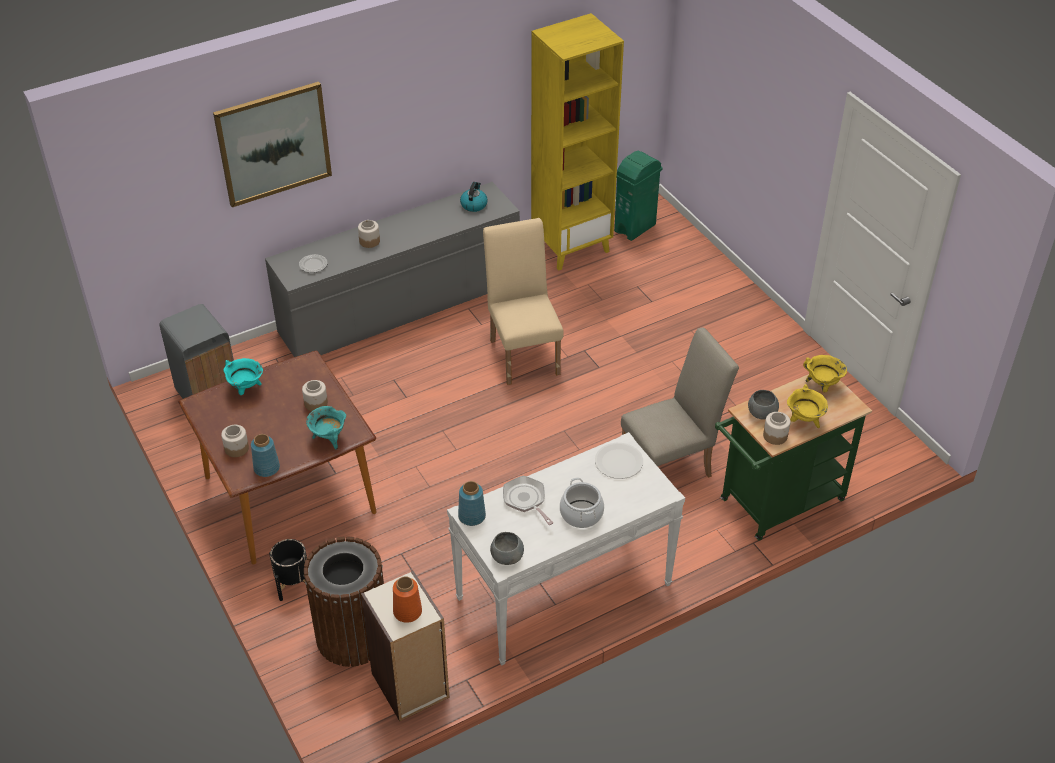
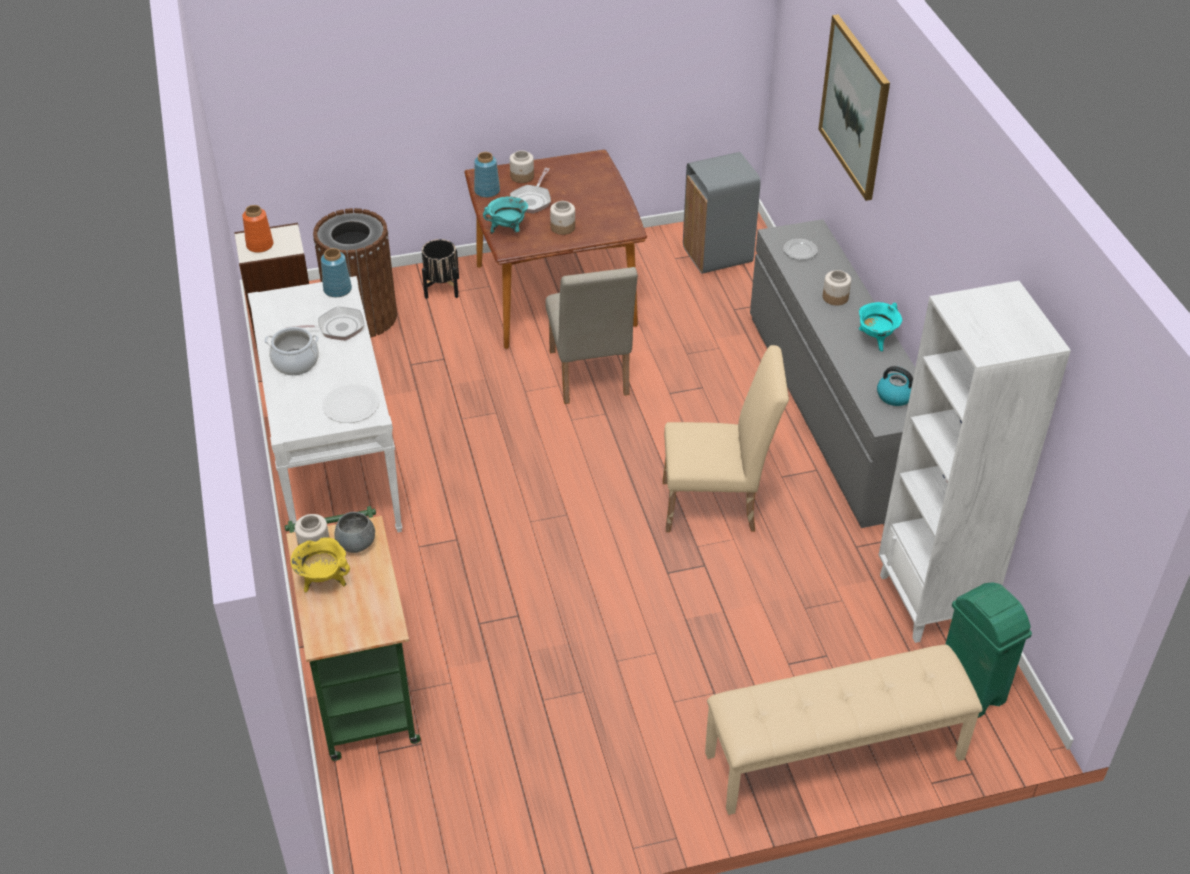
camera: 105 degrees right, 0 degrees up
(246, 389) = (603, 187): turquoise cooking pot -> turquoise cooking pot (876, 340)
(276, 433) = (532, 200): none -> frying pan
(507, 557) = (273, 303): grey bowl -> none
(571, 247) = (932, 601): yellow bookcase -> white bookcase
(671, 467) = (467, 600): beige chair -> beige chair (589, 378)
(712, 275) = (834, 757): none -> beige bench
(822, 386) = (374, 621): yellow cooking pot -> none

